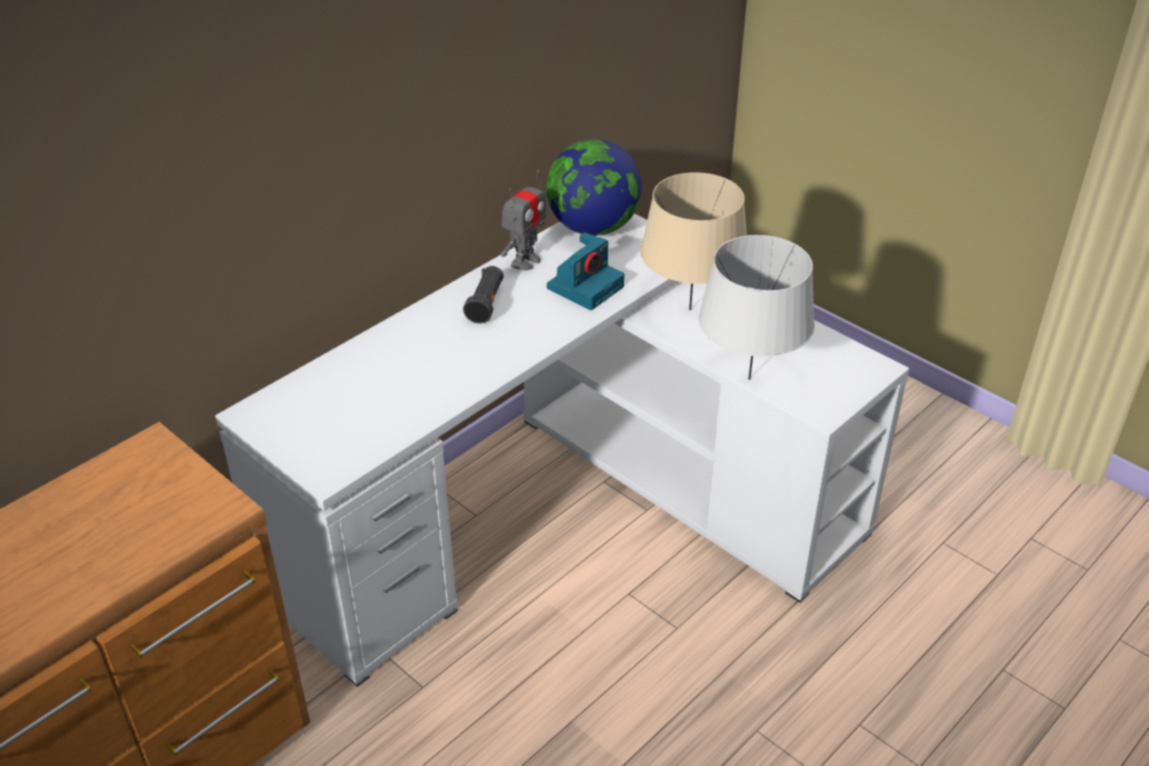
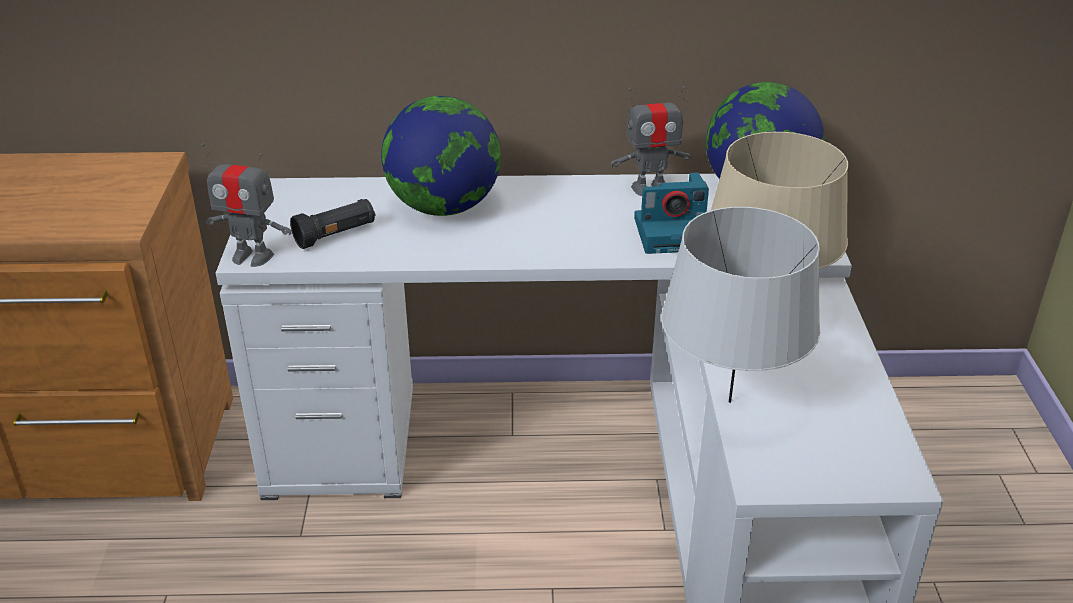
camera: 45 degrees right, 5 degrees down
(330, 472) = (252, 256): none -> toy robot
(409, 353) = (444, 207): none -> globe
(486, 304) = (563, 203): black flashlight -> black flashlight (336, 235)

